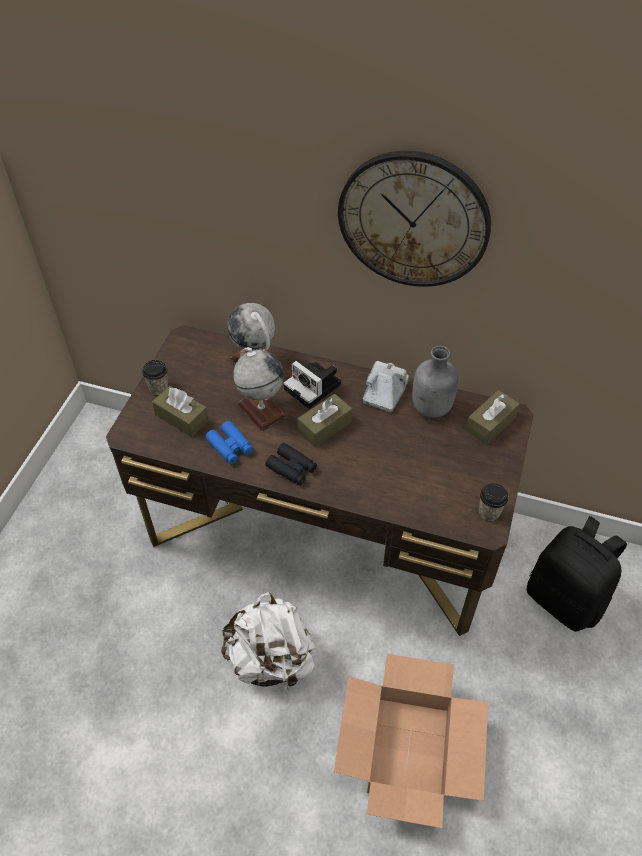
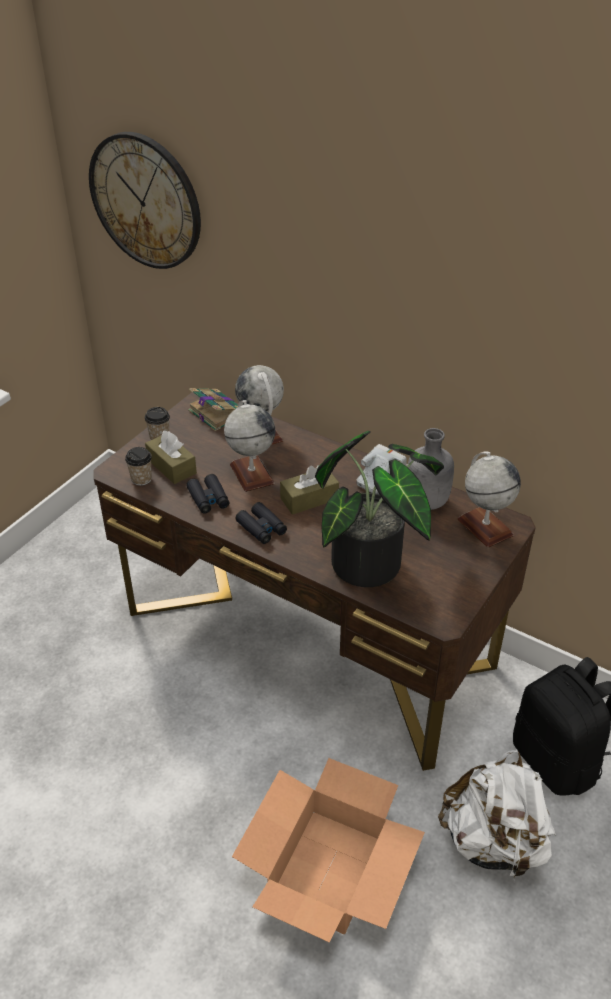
camera: 15 degrees right, 10 degrees down
(203, 349) = (216, 412): none -> book
(230, 446) = (208, 499): blue binoculars -> black binoculars
(271, 660) = (212, 747): white backpack -> white backpack (493, 842)
(314, 387) = (312, 463): camera -> none
(407, 483) = (375, 563): none -> potted plant
(413, 220) = (420, 290): wall clock -> wall clock (146, 201)
(489, 512) = (451, 605): cup -> cup (141, 479)
(490, 424) = (484, 527): brown tissue box -> globe

